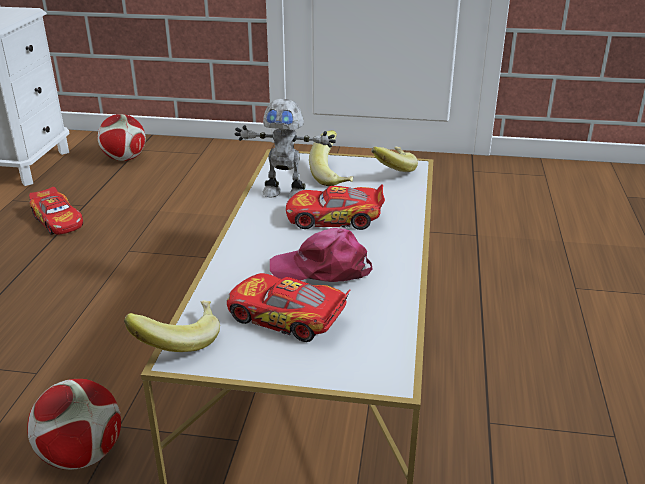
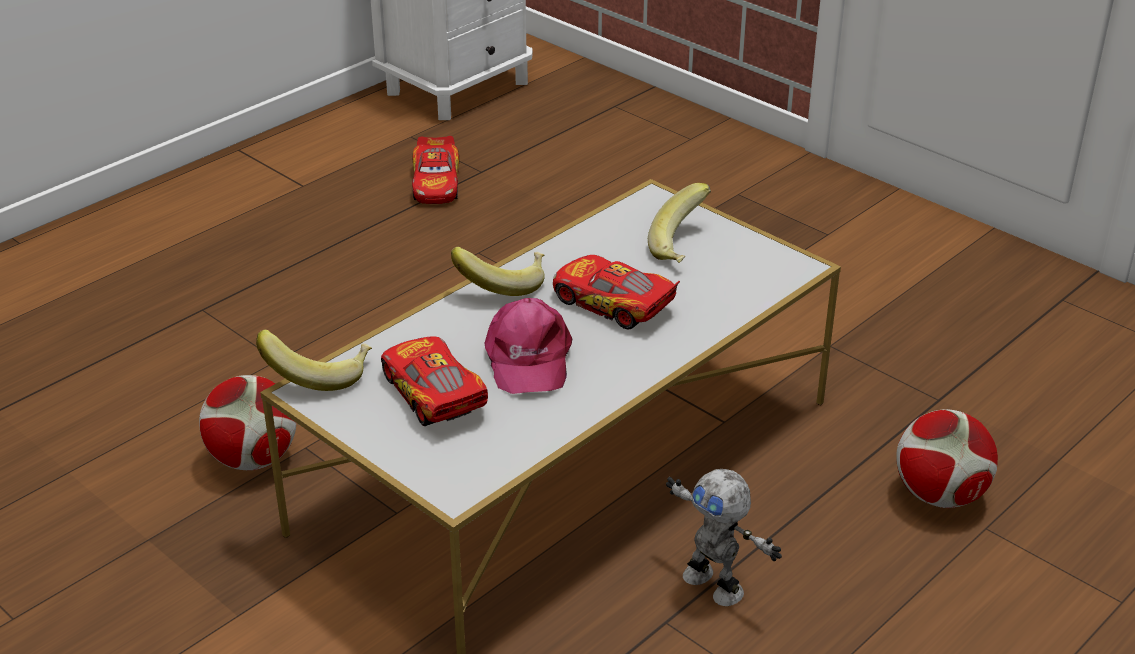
camera: 35 degrees right, 5 degrees up
(125, 159) = (586, 116): football -> football (939, 495)
(285, 193) = (599, 249): toy robot -> toy robot (715, 584)
(322, 269) = (527, 358): pink cap -> pink cap turned 135 degrees counterclockwise
(391, 170) = (762, 263): banana -> banana (502, 284)

